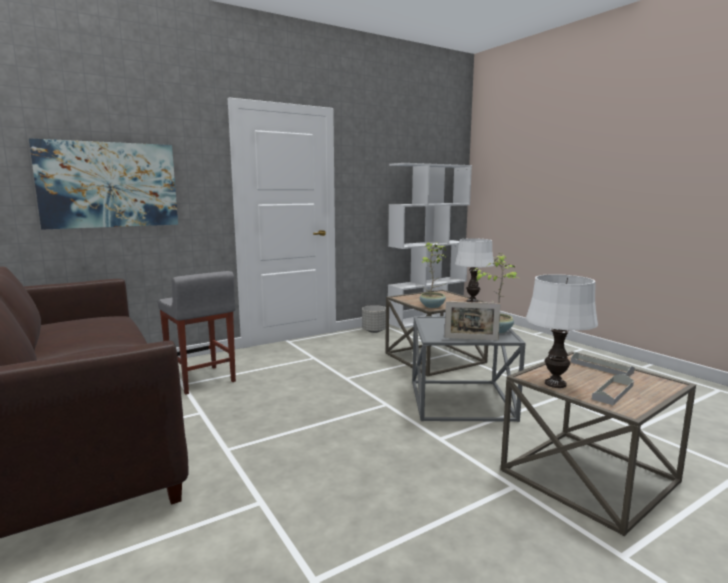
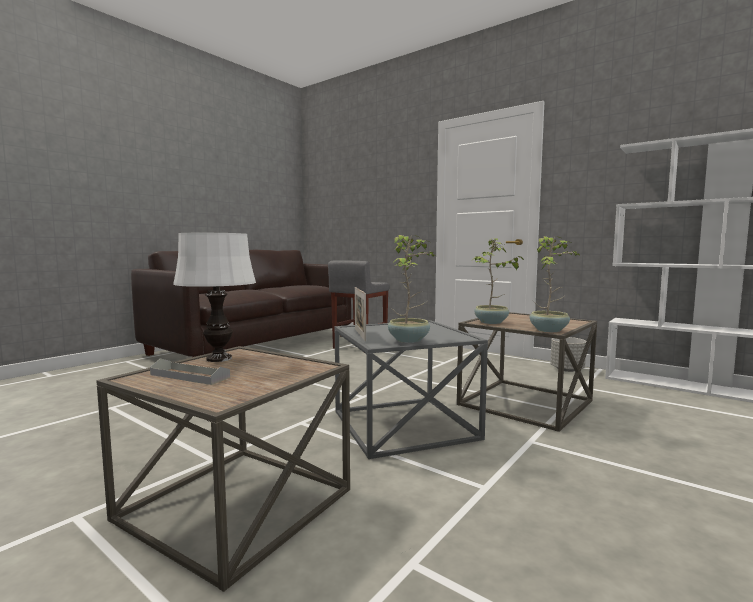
camera: 70 degrees right, 5 degrees down
(109, 185) = (362, 203): picture -> none
(472, 301) = (549, 330): white table lamp -> potted plant
(601, 367) = (283, 375): grey tray -> none

